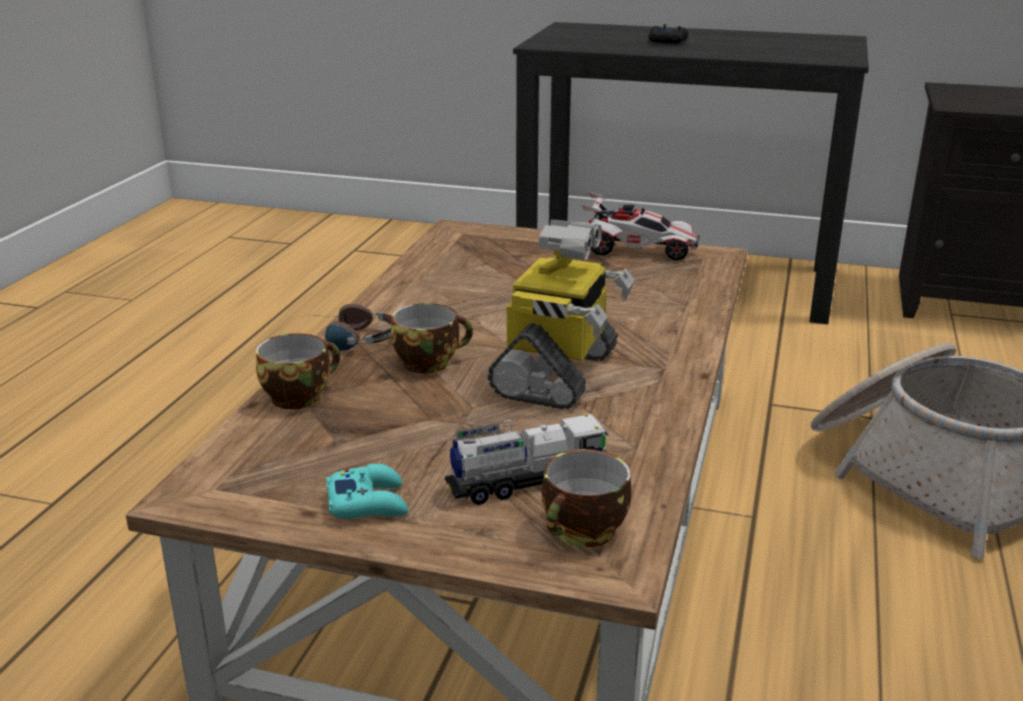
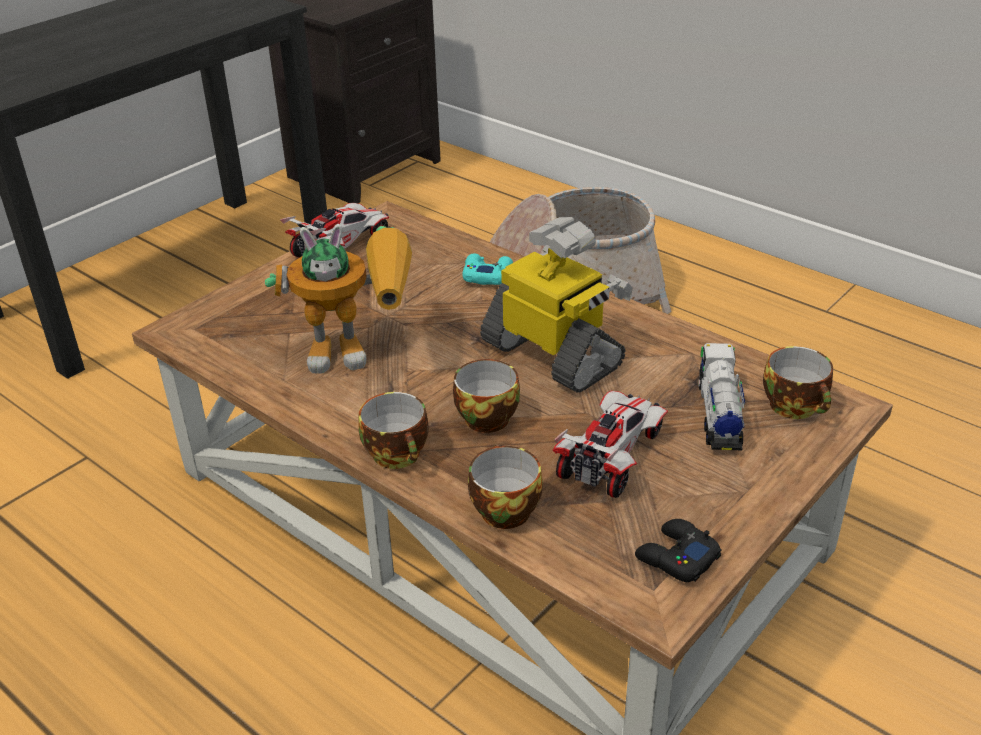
camera: 65 degrees left, 10 degrees up
(349, 339) = (399, 455): headphones -> cup
(368, 502) = (715, 500): turquoise game controller -> turquoise game controller (487, 275)
(407, 432) = (611, 456): none -> toy car
(485, 293) = (360, 351): none -> toy robot
(667, 41) = (87, 45): black game controller -> black game controller (676, 557)

